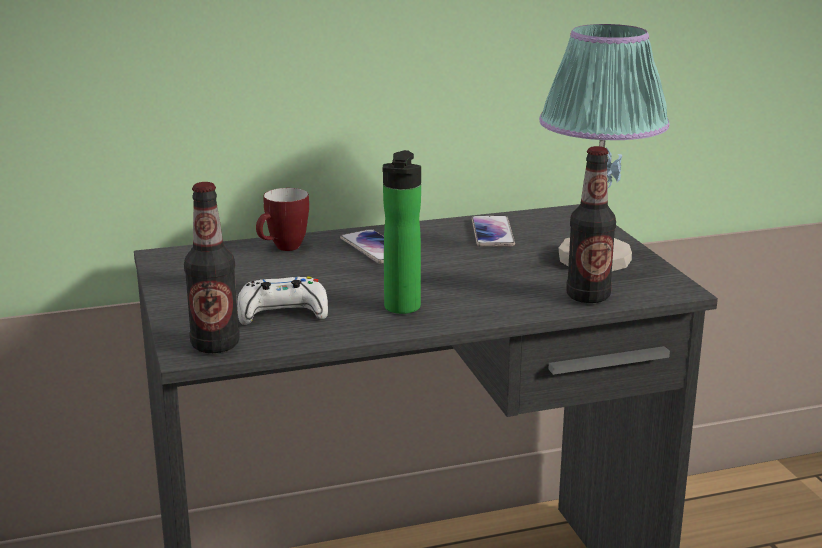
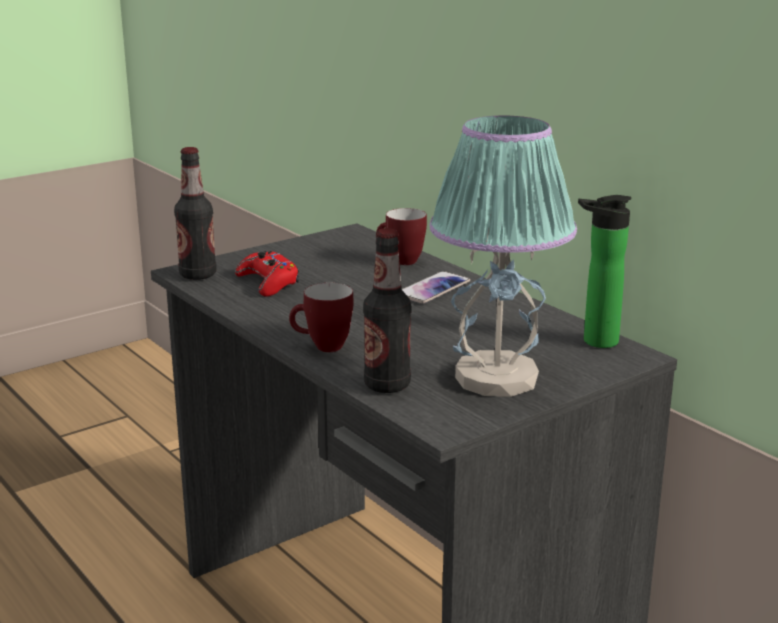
camera: 70 degrees right, 0 degrees up
(282, 312) = (268, 283): white game controller -> red game controller
(401, 309) = (301, 317): bottle -> bottle (595, 341)
(486, 310) = (322, 347): none -> mug
(492, 233) = (522, 326): phone -> none

